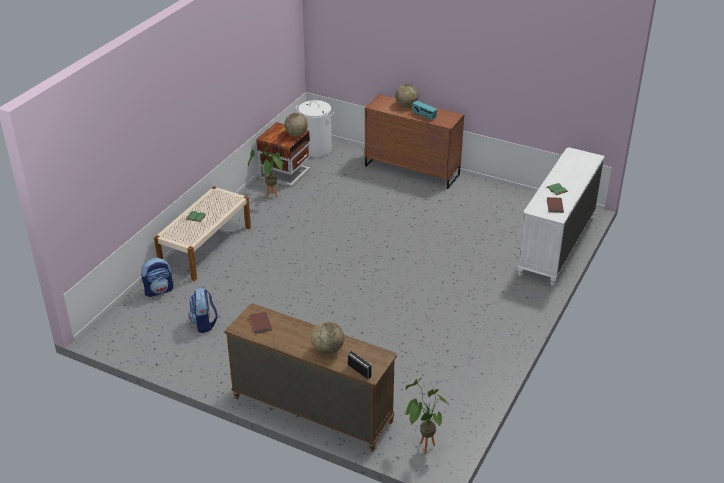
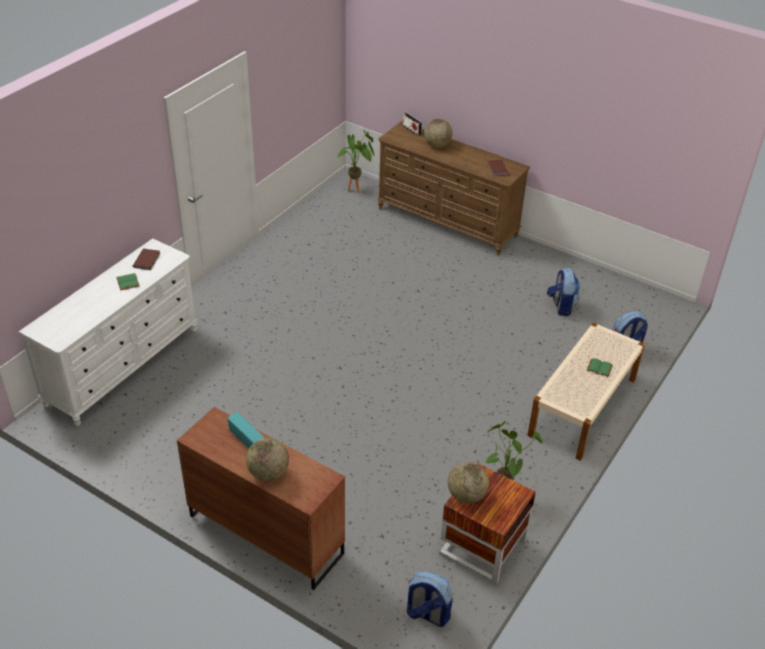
camera: 175 degrees left, 5 degrees up
(316, 149) = (427, 614): white laundry basket -> backpack

